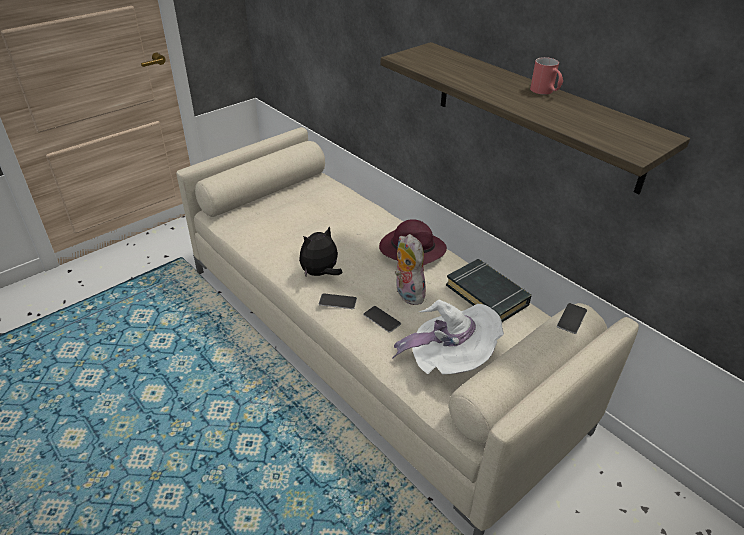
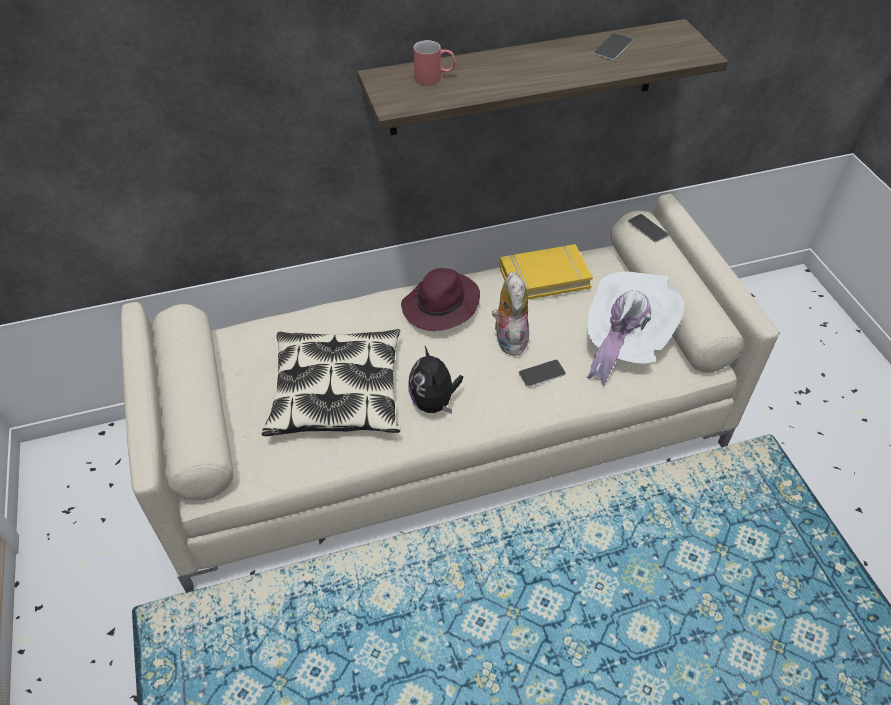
camera: 65 degrees left, 10 degrees up
(306, 232) = (336, 392): none -> pillow
(337, 301) = (494, 402): phone -> phone (613, 47)
(407, 293) = (508, 338): plush toy -> plush toy turned 90 degrees clockwise
(487, 295) = (544, 277): black book -> yellow book
(545, 92) = (554, 49): red mug -> red mug (434, 78)

